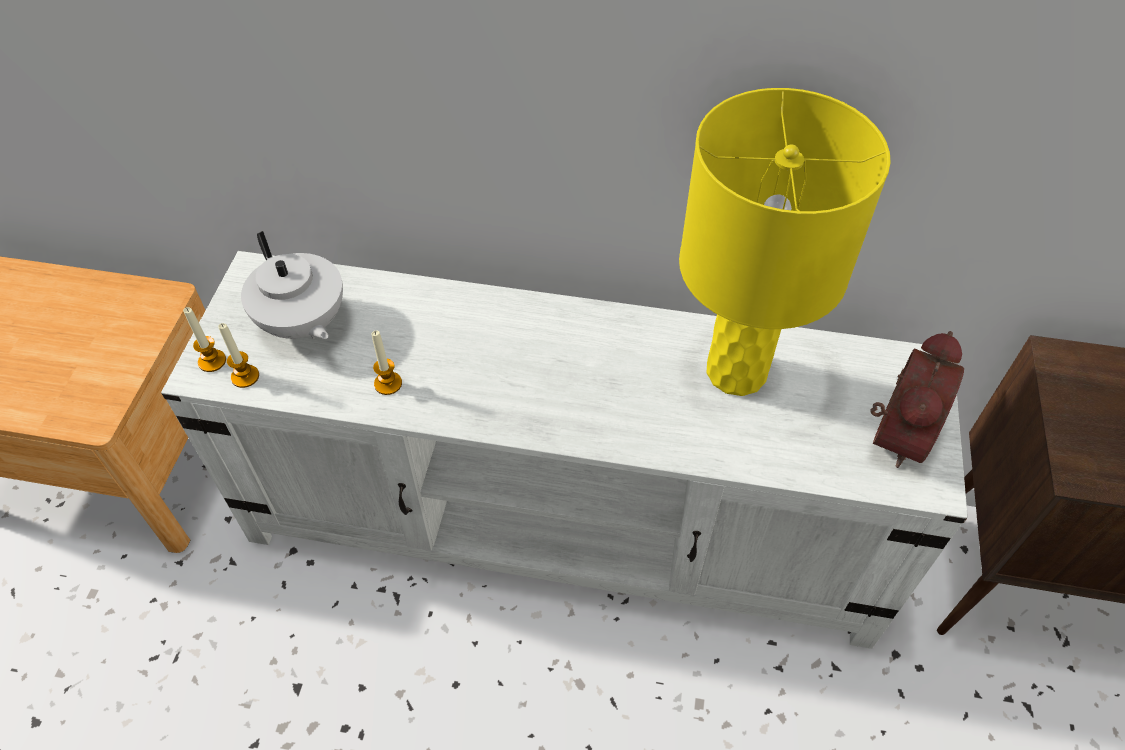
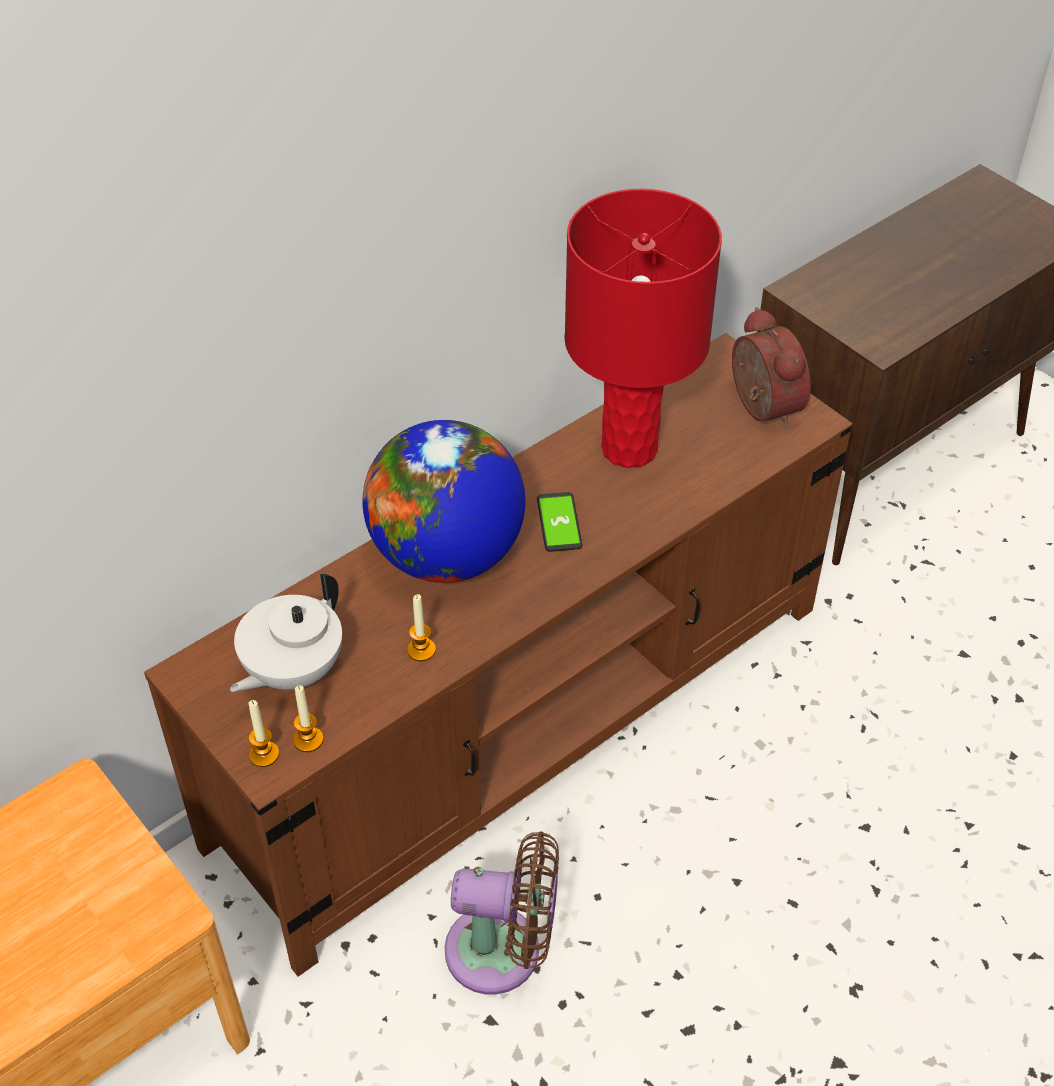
camera: 50 degrees left, 5 degrees down
(303, 324) = (292, 670): white teapot -> white teapot turned 120 degrees clockwise
(359, 654) = (503, 952): none -> brown fan
(498, 335) = (447, 555): none -> globe
(566, 523) = (526, 721): white tv stand -> brown tv stand
(603, 380) = (559, 523): none -> phone
(735, 372) = (629, 449): yellow table lamp -> red table lamp

